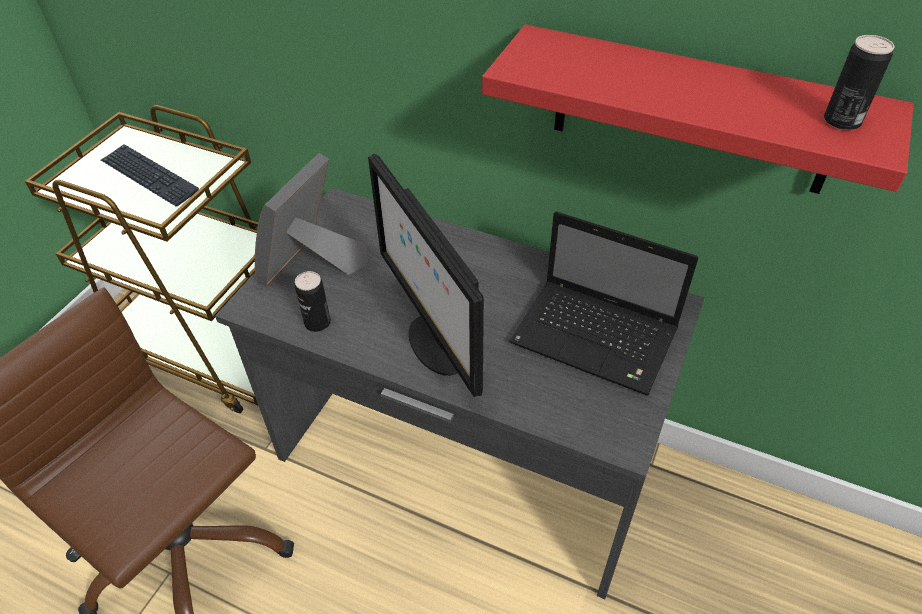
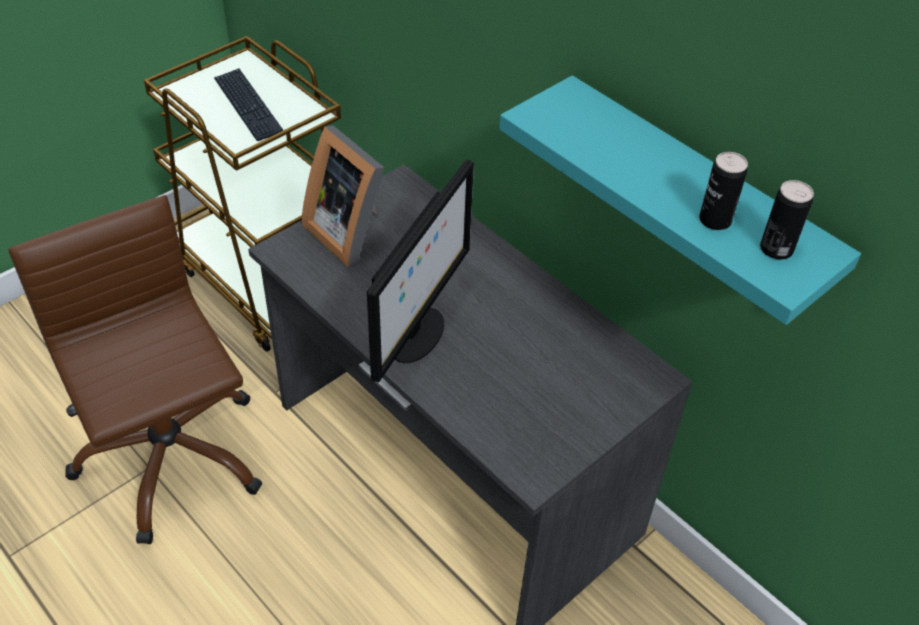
camera: 20 degrees right, 0 degrees up
(312, 265) = (350, 232): picture frame -> picture frame turned 90 degrees counterclockwise
(317, 322) = (328, 284): can -> can (715, 220)
(434, 344) = (417, 336): monitor -> monitor turned 150 degrees counterclockwise
(597, 338) = (565, 382): laptop -> none
(692, 111) = (693, 198): red shelf -> turquoise shelf

